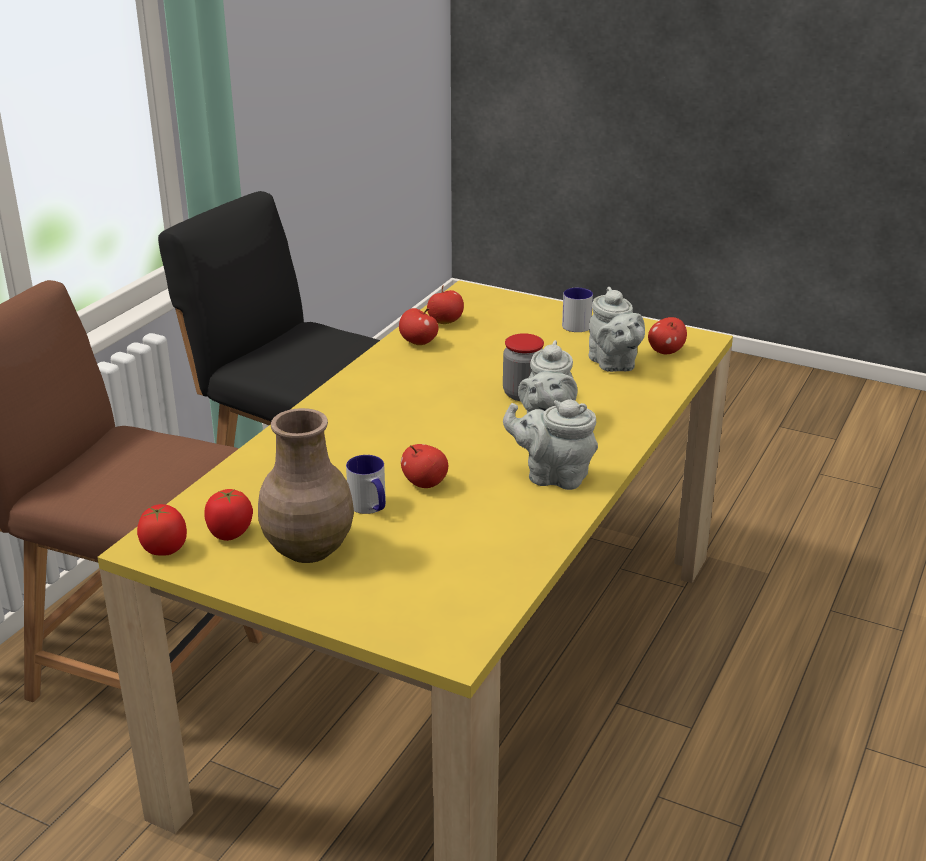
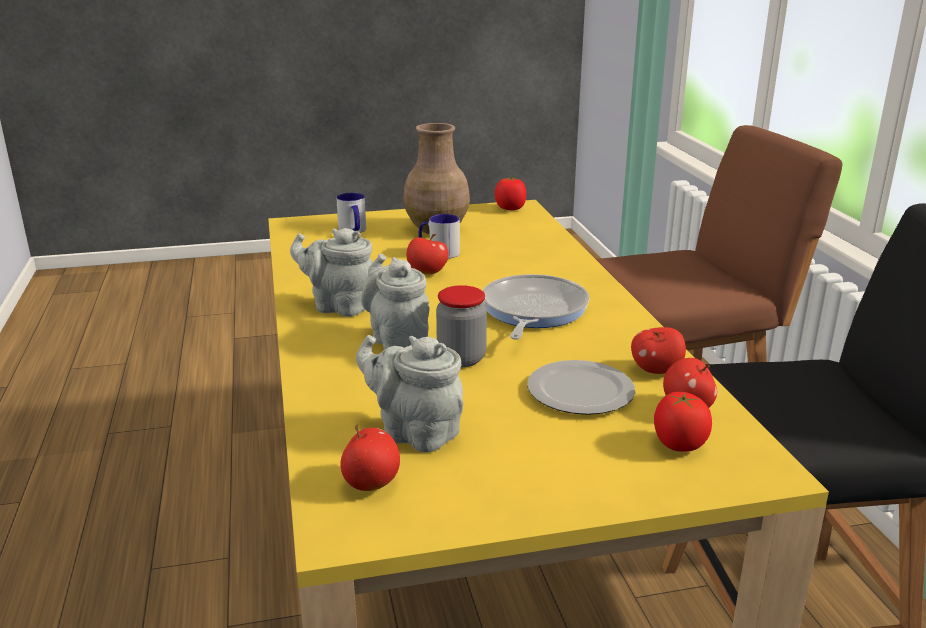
camera: 140 degrees right, 5 degrees down
(230, 533) = (492, 221): tomato -> tomato (678, 445)
(411, 408) = (532, 311): none -> frying pan
(485, 350) = (579, 391): none -> plate
(553, 476) = (339, 306): grey teapot -> grey teapot turned 135 degrees counterclockwise
(578, 323) = (544, 481): mug -> mug (353, 231)

